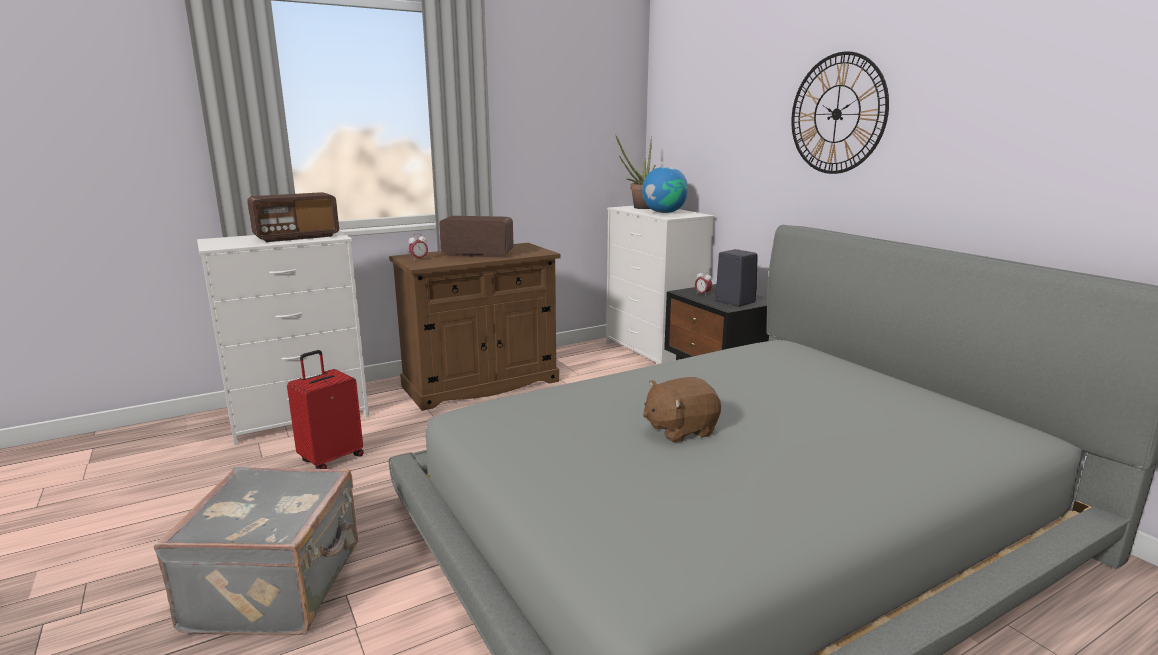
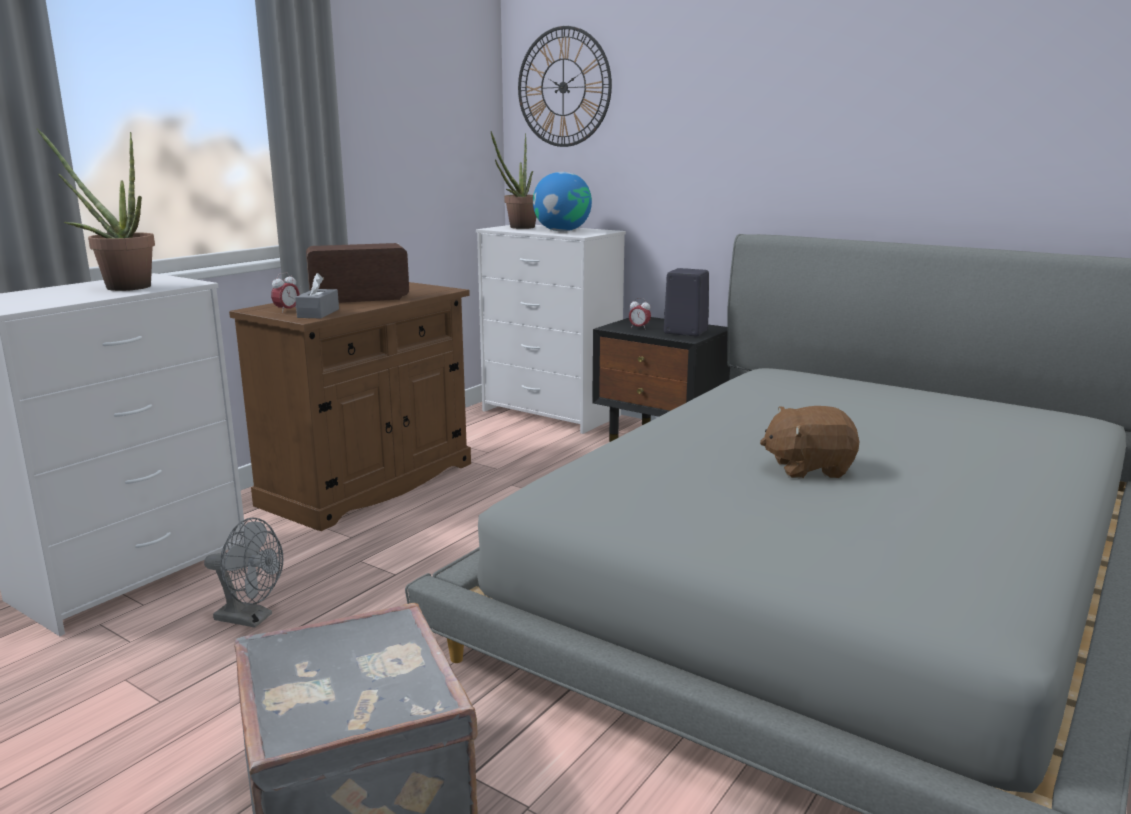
camera: 25 degrees left, 0 degrees up
(296, 237) = (120, 287): radio -> potted plant
(331, 458) = (251, 618): red suitcase -> grey fan
(433, 263) = (318, 313): none -> grey tissue box
(679, 430) = (808, 468): brown plush toy -> brown plush toy turned 45 degrees clockwise
(837, 114) = (795, 102): wall clock -> wall clock (563, 87)

